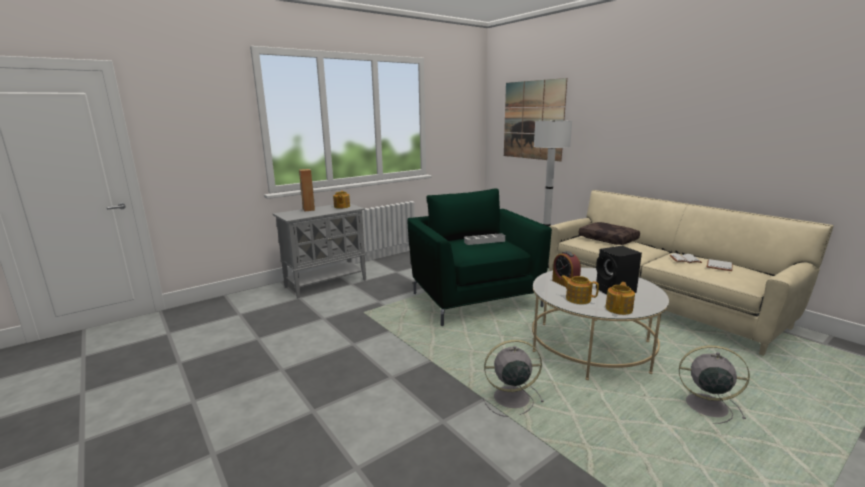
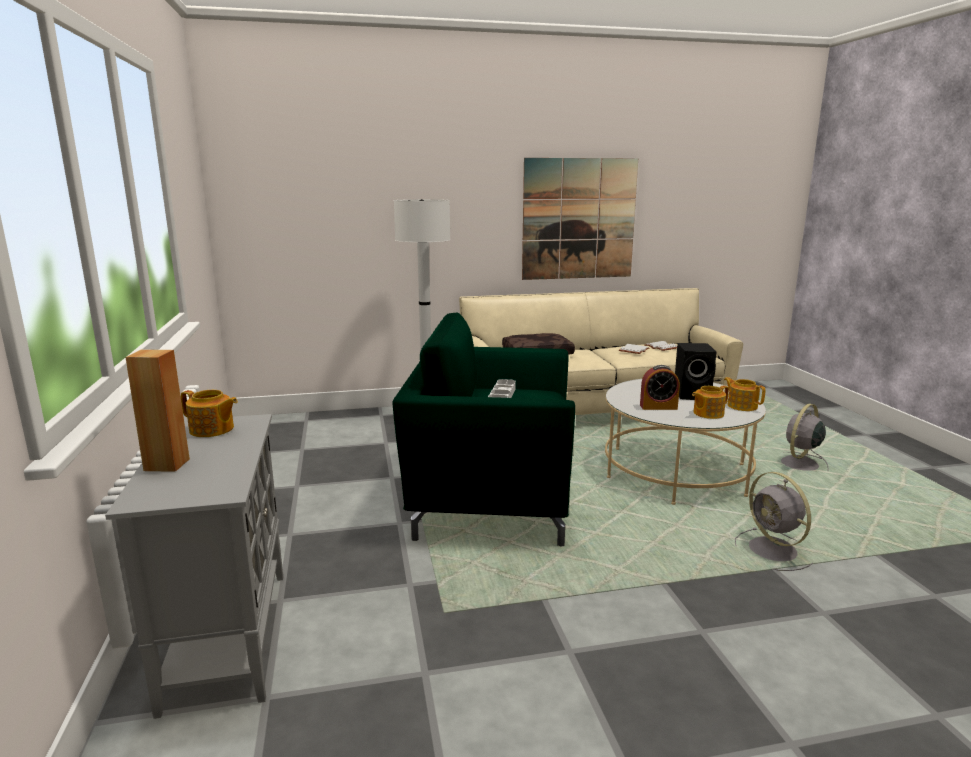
camera: 65 degrees left, 0 degrees up
(509, 397) = (774, 551): grey fan -> grey fan turned 45 degrees counterclockwise
(533, 120) = (329, 200): picture -> picture (579, 219)

